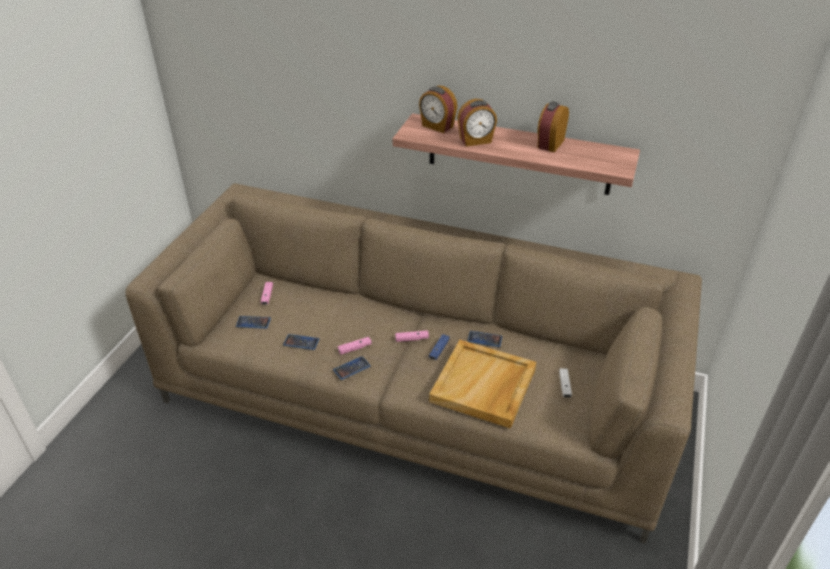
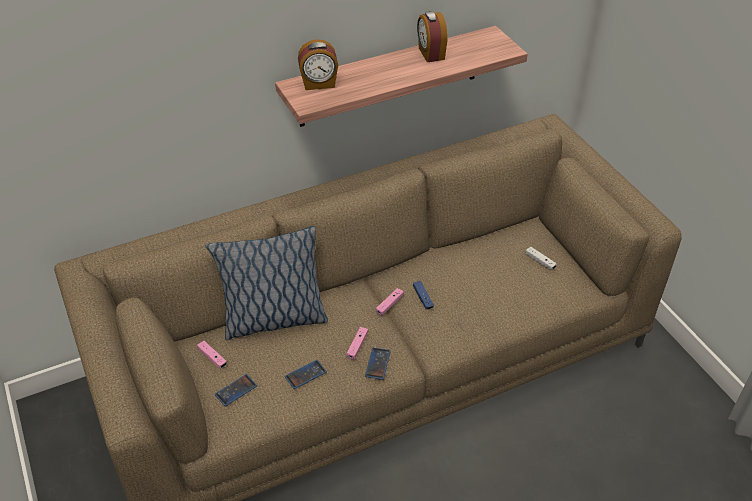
camera: 45 degrees left, 5 degrees up
(329, 299) = (273, 320): none -> pillow
(476, 141) = (372, 81): alarm clock -> none
(483, 386) = (491, 302): beige tray -> none
(484, 339) = (443, 265): phone -> none

